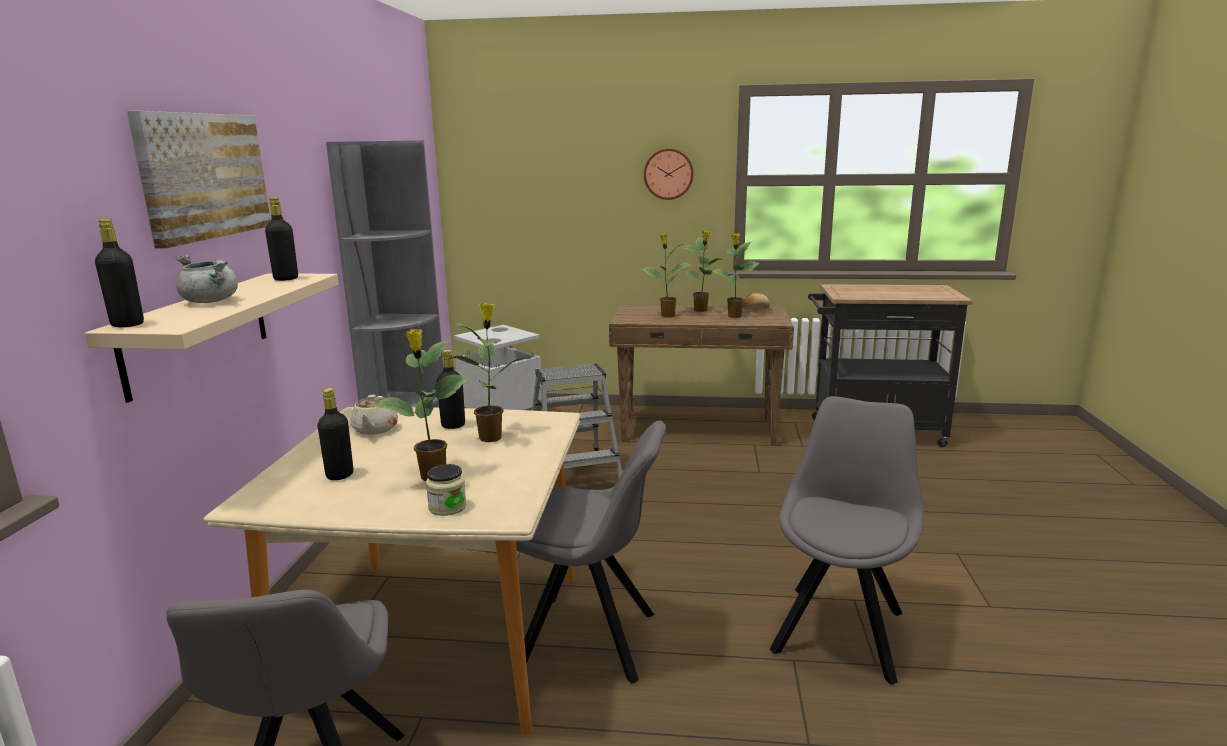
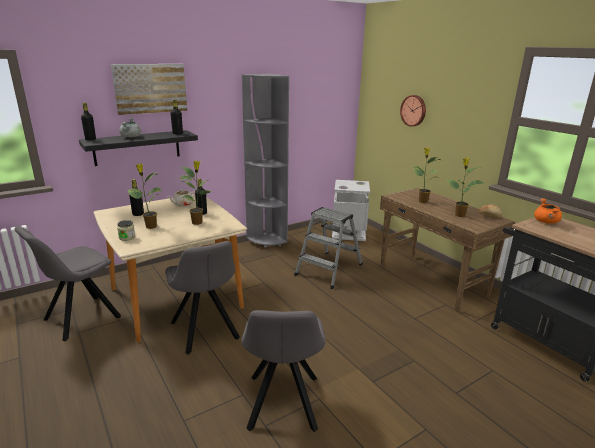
camera: 50 degrees right, 5 degrees up
(198, 332) = (137, 147): beige shelf -> black shelf
(668, 174) = (468, 108): wall clock -> wall clock (414, 110)
(701, 310) = (452, 205): potted plant -> none
(840, 631) = (283, 403): grey chair -> grey chair turned 105 degrees clockwise
(843, 290) = (546, 222): none -> orange cooking pot

